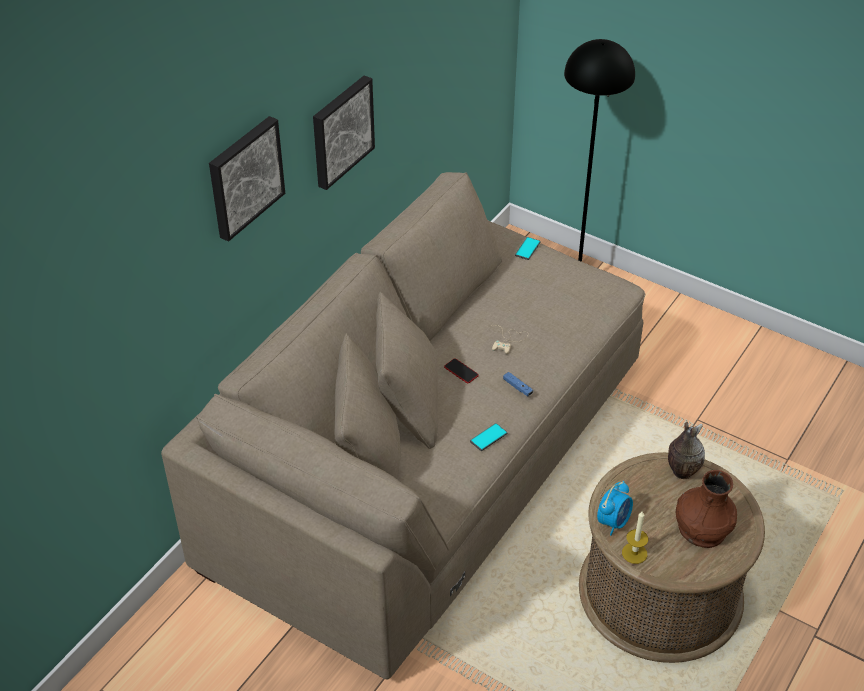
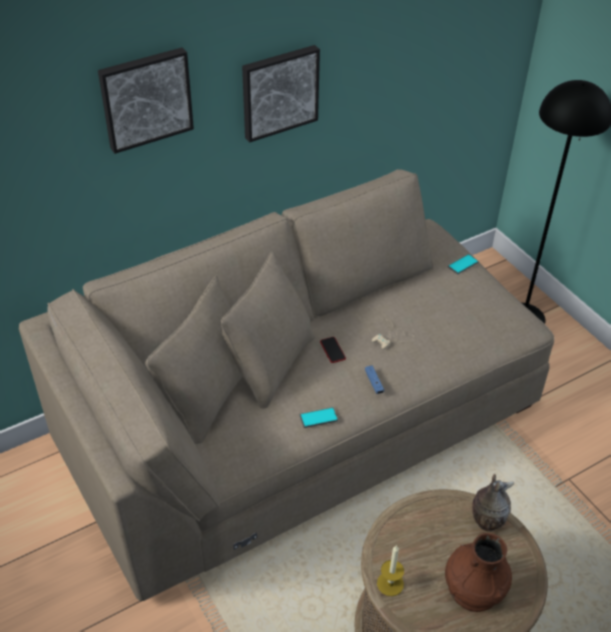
camera: 25 degrees right, 0 degrees up
(613, 521) = (389, 544): alarm clock -> none

